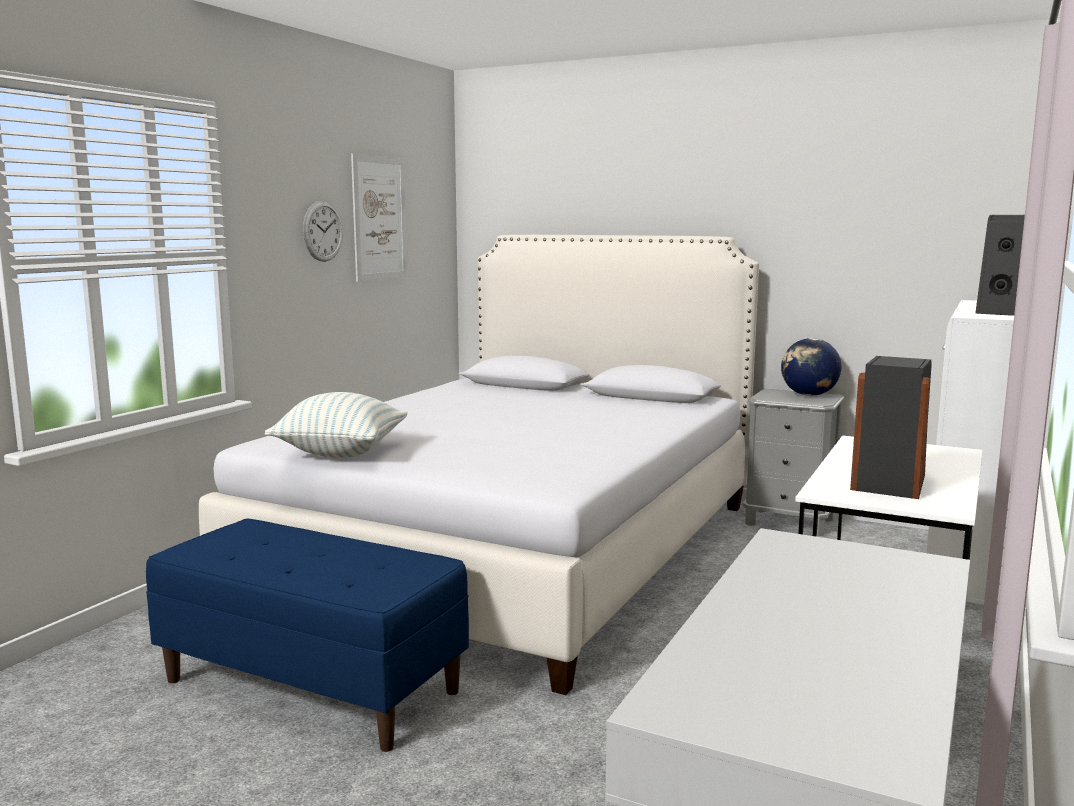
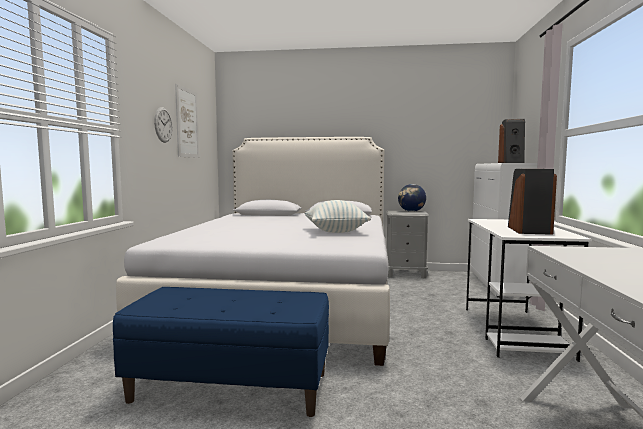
camera: 20 degrees left, 5 degrees down
(341, 453) = (215, 243): pillow -> pillow (336, 231)

